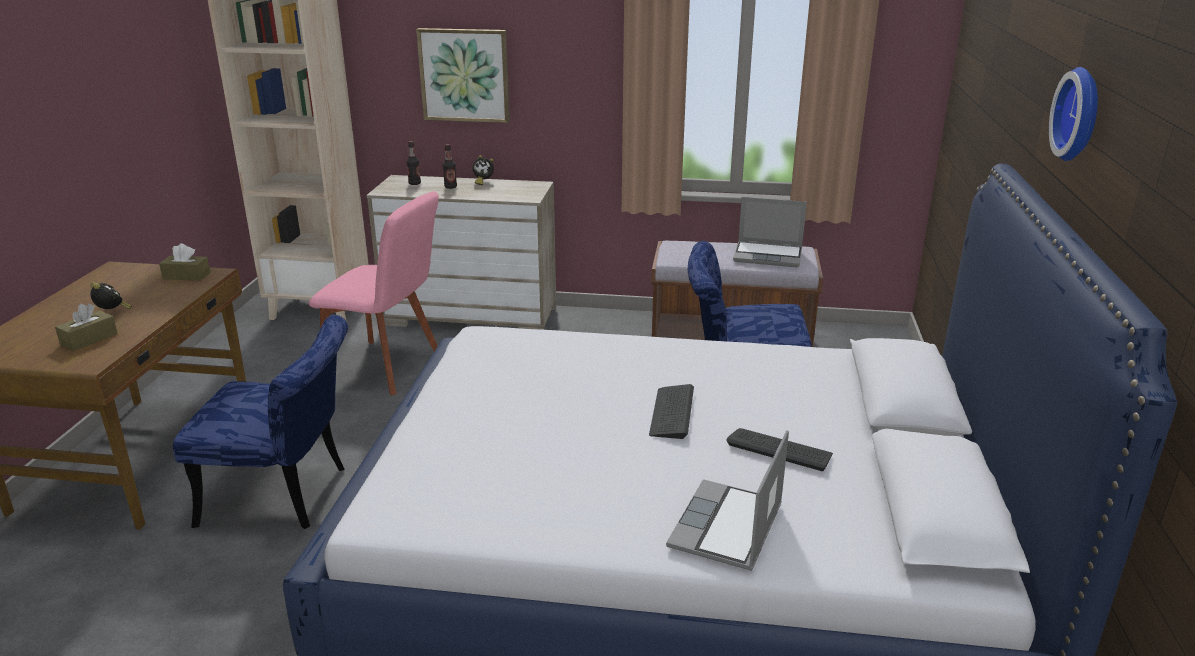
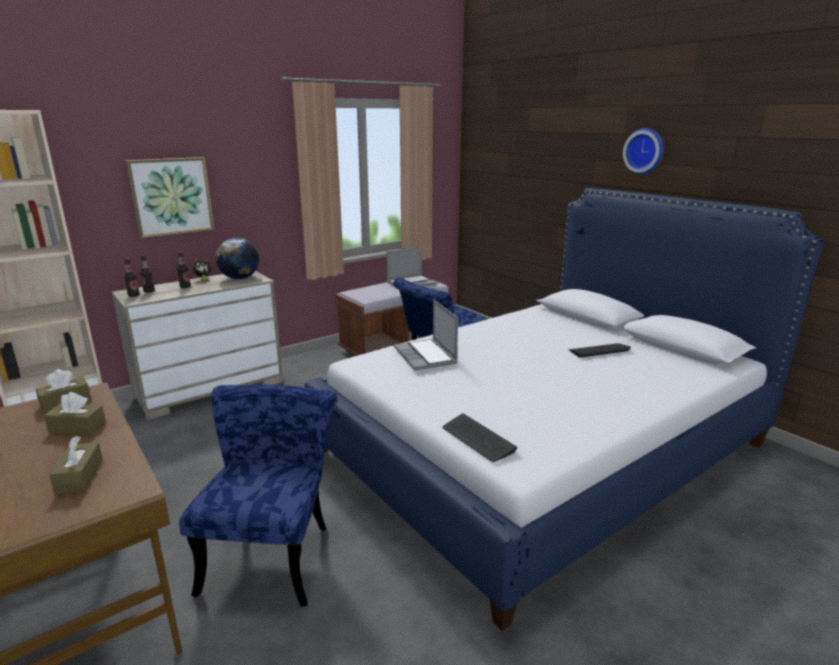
camera: 45 degrees left, 5 degrees down
(112, 312) = (51, 451): alarm clock -> none
(154, 300) = (77, 427): none -> brown tissue box
(286, 496) = (273, 551): blue chair -> blue chair turned 45 degrees counterclockwise
(387, 367) = (202, 441): pink chair -> none
(395, 185) = (134, 295): none -> bottle
(515, 191) = (240, 278): none -> globe
(672, 413) = (532, 355): keyboard -> keyboard (478, 439)
(727, 528) = (651, 385): laptop -> laptop (426, 356)

